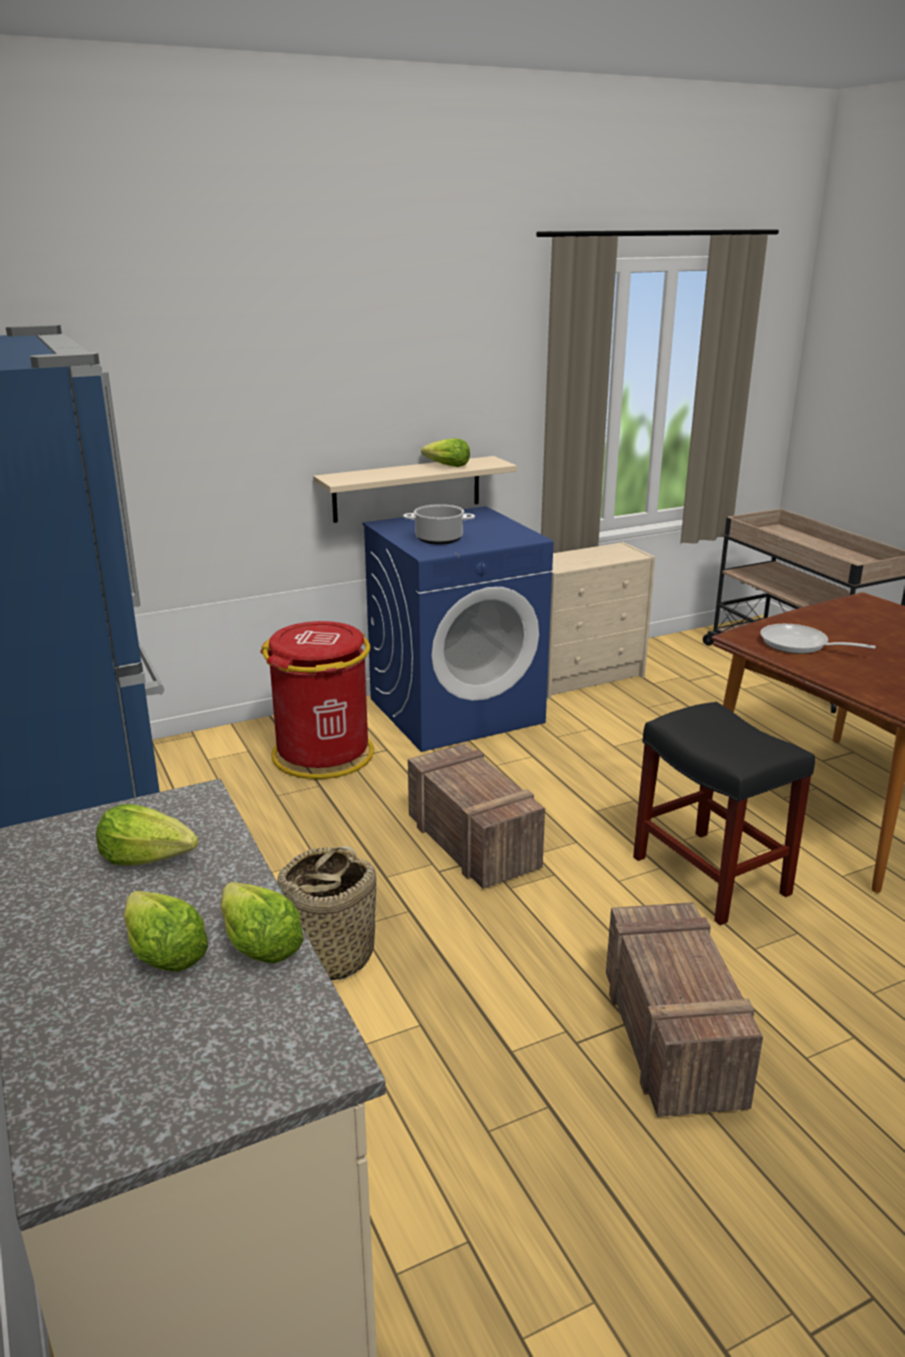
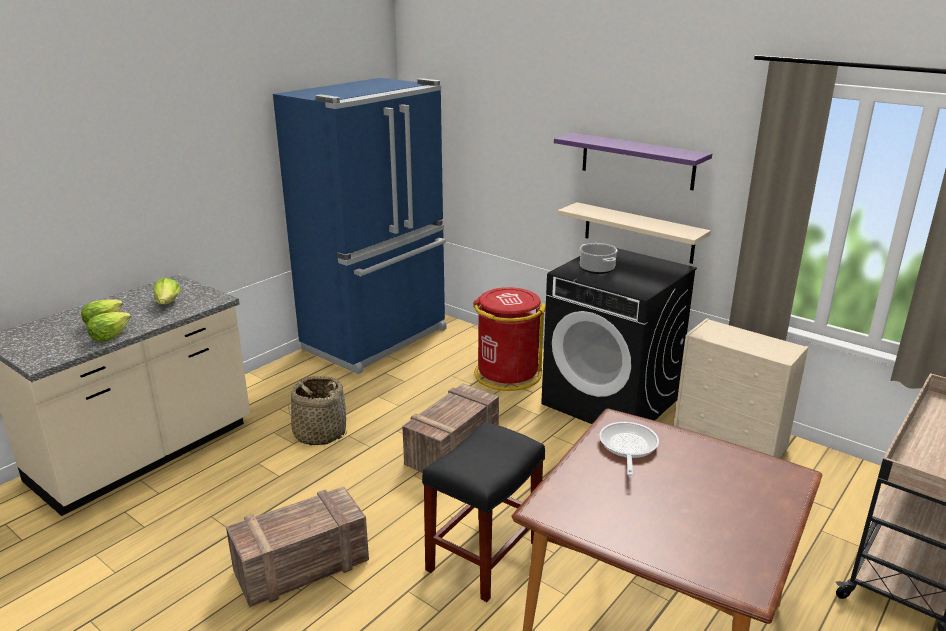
camera: 65 degrees right, 0 degrees up
(394, 393) = (637, 161): none -> purple shelf
(447, 466) = (654, 224): lettuce -> none
(456, 710) = (611, 401): blue washing machine -> black washing machine

